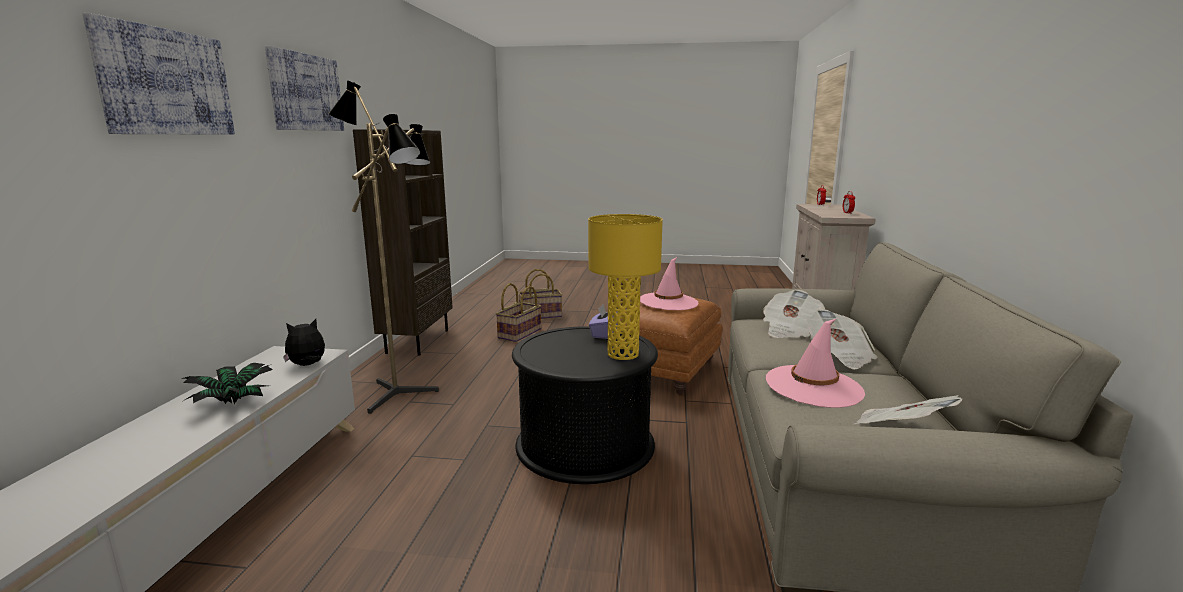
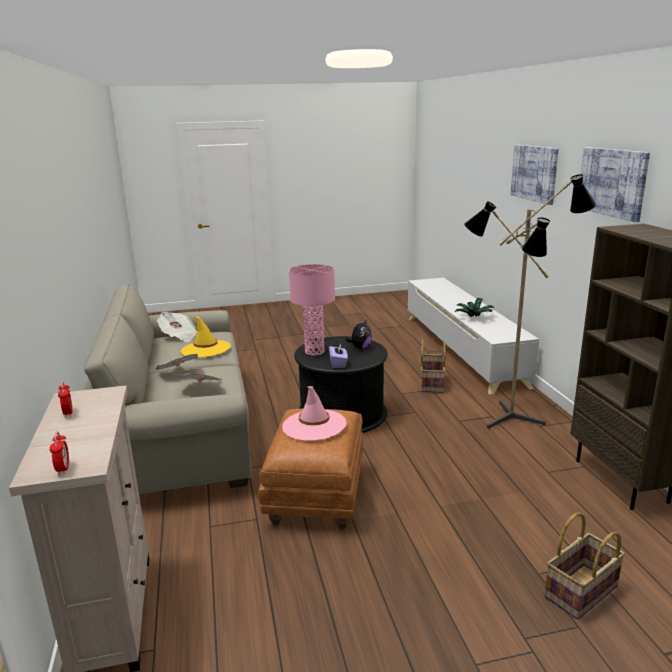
camera: 160 degrees right, 5 degrees up
(307, 365) = (487, 333): plush toy -> plush toy (360, 348)
(520, 334) = (538, 526): basket -> basket (431, 384)
(623, 354) = (314, 351): yellow table lamp -> pink table lamp
(813, 386) = (205, 349): pink hat -> yellow hat

